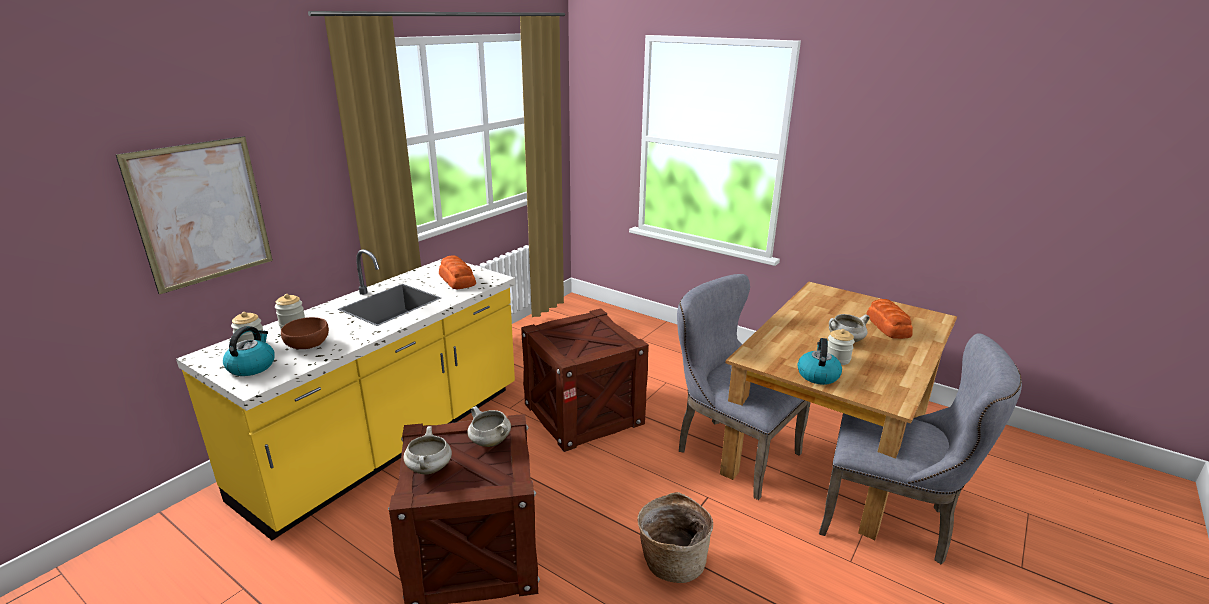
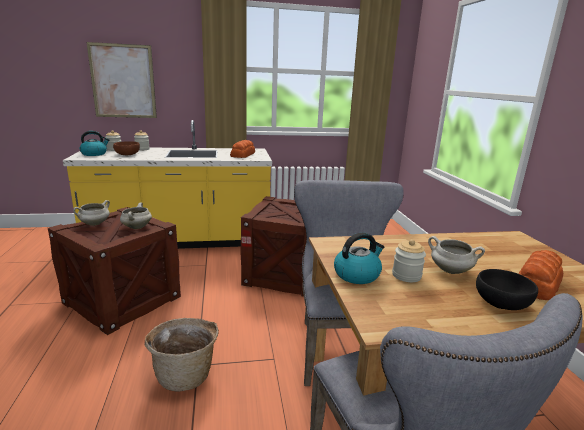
camera: 45 degrees right, 5 degrees down
(900, 350) = (502, 302): none -> black bowl

